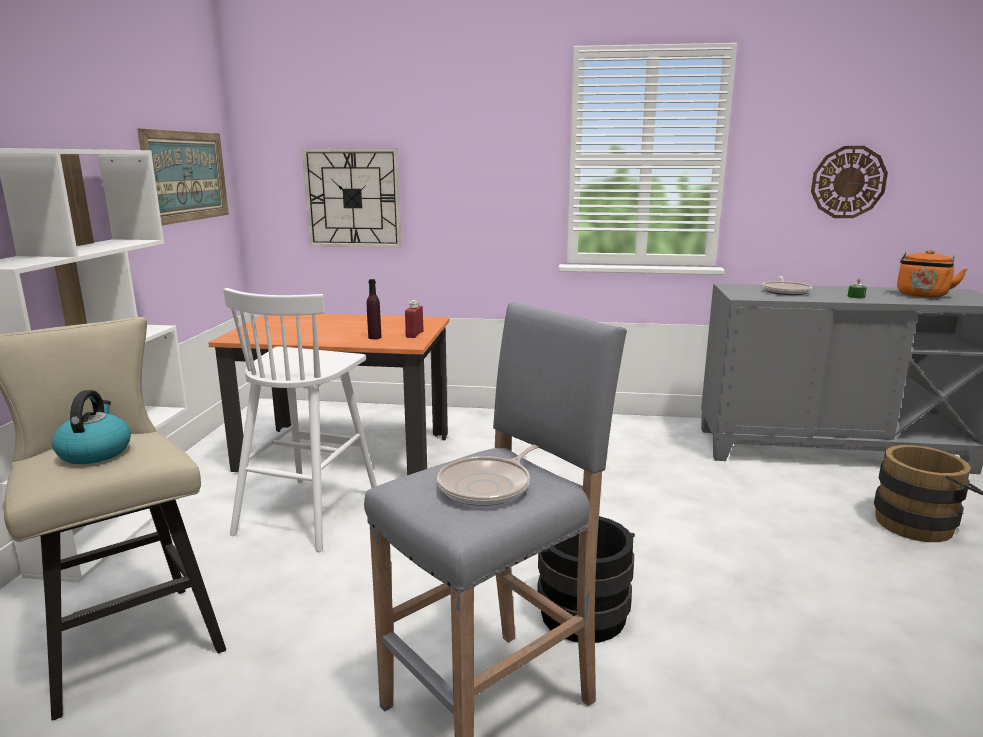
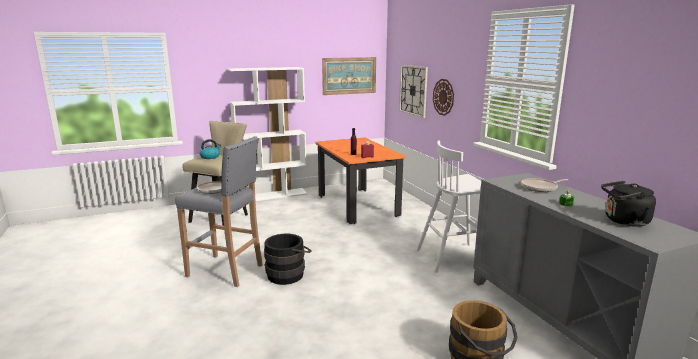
camera: 60 degrees right, 0 degrees up
(310, 512) = (307, 214): white stool -> white stool (454, 257)
(848, 182) = (643, 116): wall clock -> wall clock (443, 97)
(922, 295) = (623, 221): orange kettle -> black kettle

